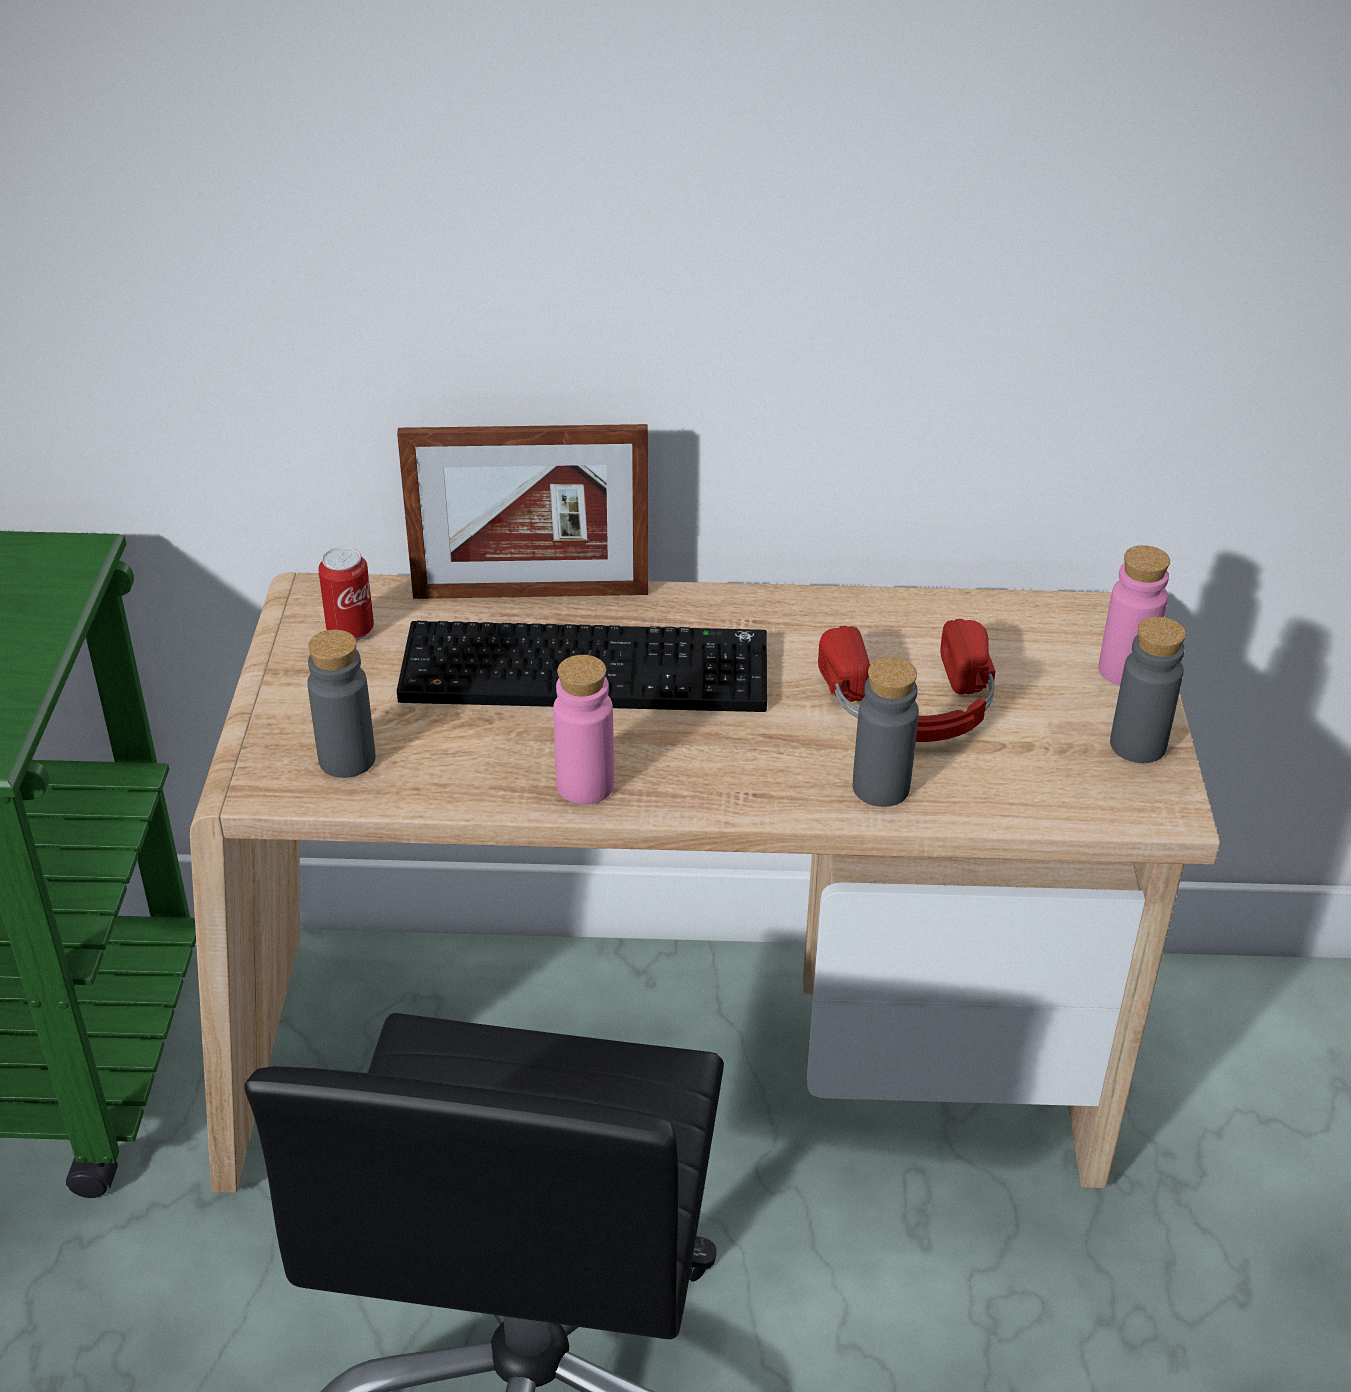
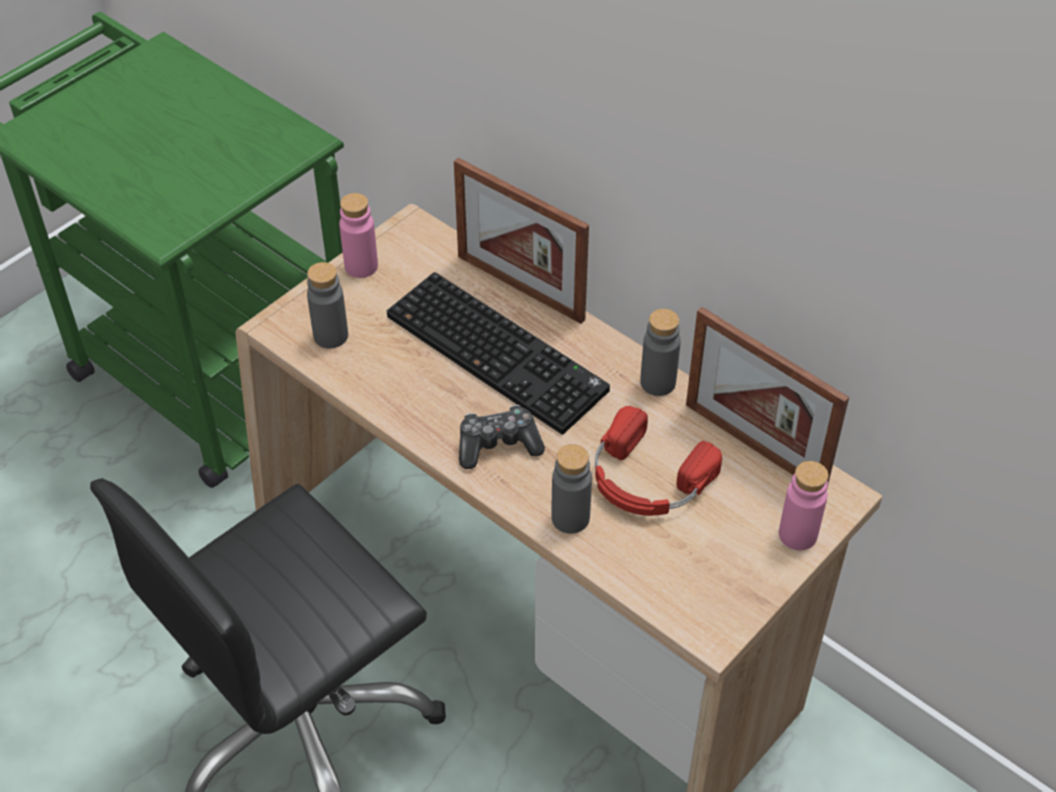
camera: 40 degrees right, 10 degrees up
(350, 631) = (407, 259): can -> none
(585, 785) = (424, 421): pink bottle -> pink bottle (361, 266)
(705, 761) = (498, 445): none -> game controller
(980, 614) = (754, 446): none -> picture frame
(1137, 745) = (745, 585): grey bottle -> grey bottle (658, 382)

